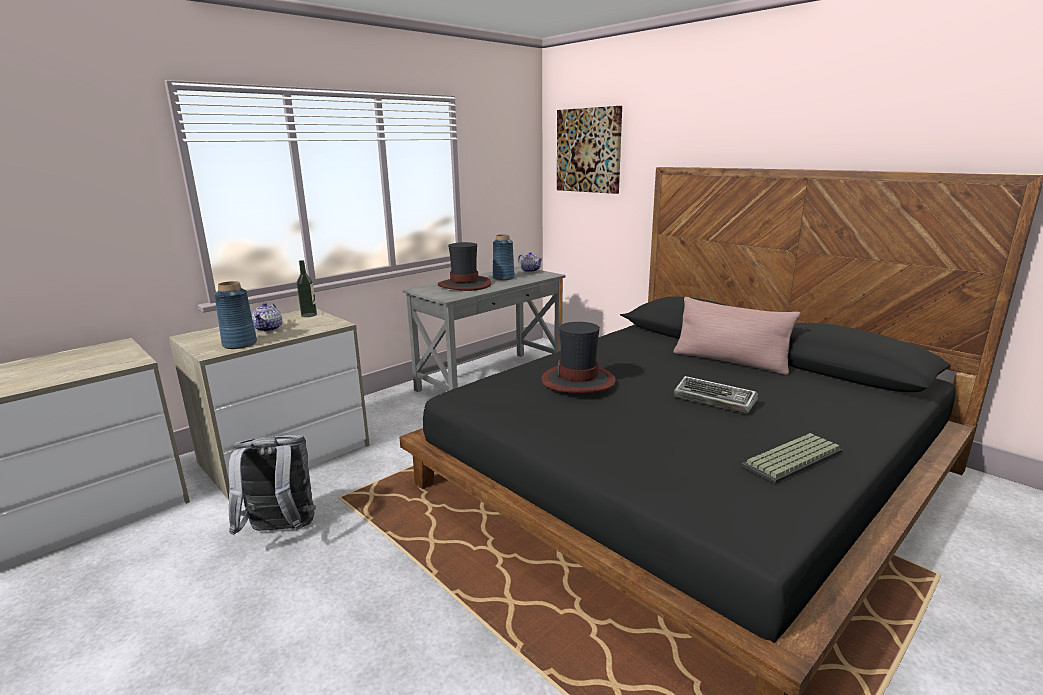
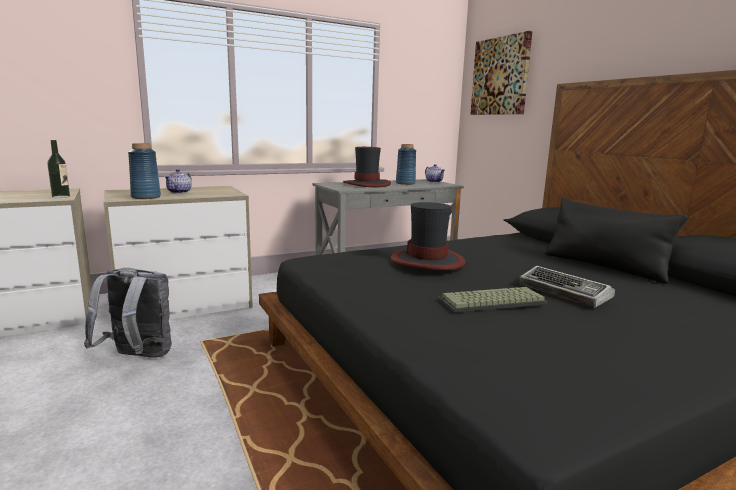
camera: 15 degrees right, 5 degrees down
(309, 315) = (220, 188): bottle -> bottle (61, 196)
(730, 361) = (603, 266): pink pillow -> black pillow
(793, 460) = (630, 356): keyboard -> keyboard (492, 302)

